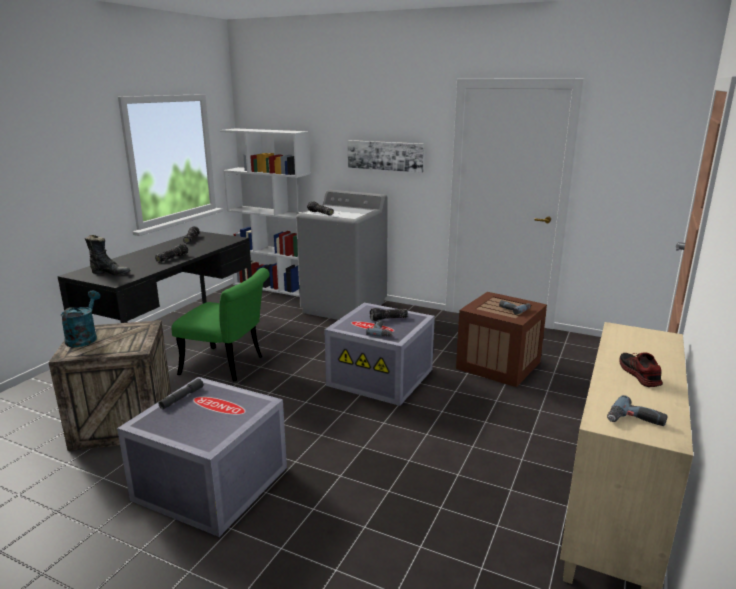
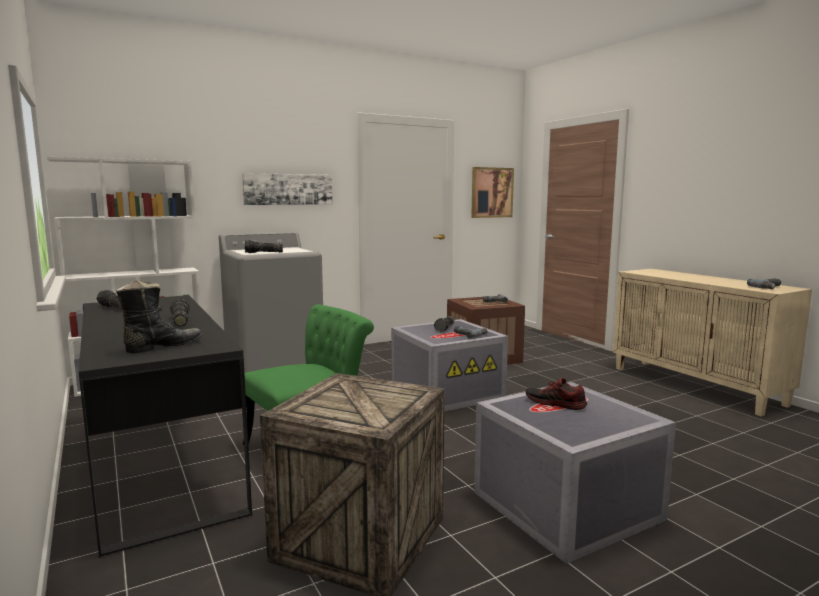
camera: 55 degrees left, 10 degrees down
(84, 338) = (326, 412): turquoise watering can -> none
(182, 398) = (525, 415): grey flashlight -> none
(637, 172) = (491, 192): none -> picture
(638, 375) = (707, 279): shoe -> shoe (555, 404)

